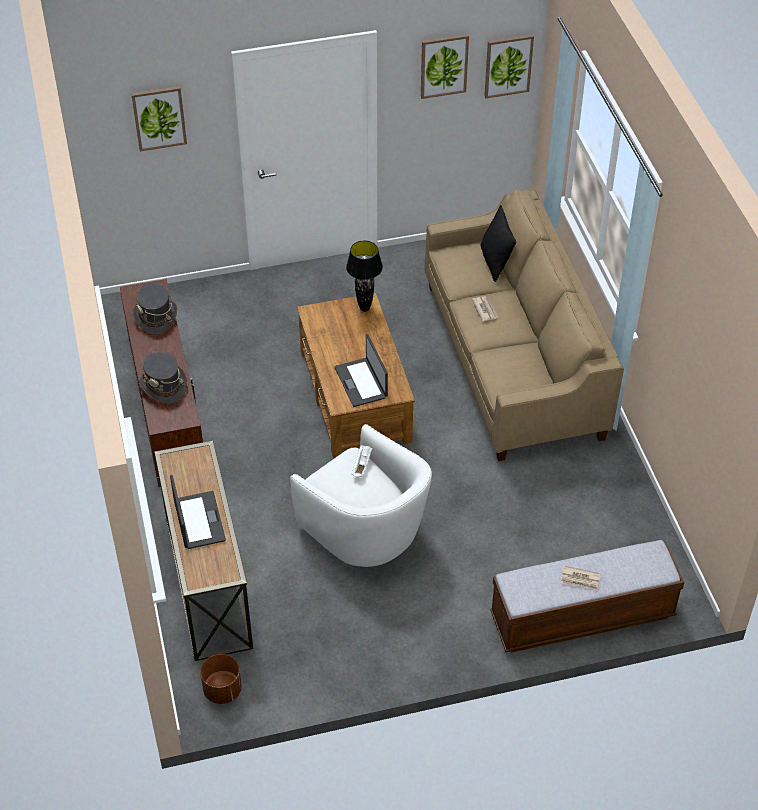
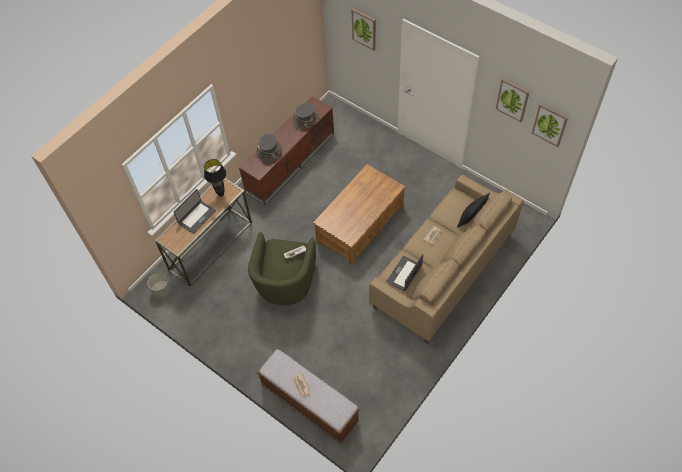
camera: 55 degrees right, 10 degrees up
(223, 690) = (162, 290): brown planter -> grey planter
(361, 382) = (343, 219): laptop -> laptop (404, 274)
(364, 308) = (390, 189): black table lamp -> black table lamp (221, 194)
(365, 532) = (285, 283): white armchair -> green armchair

